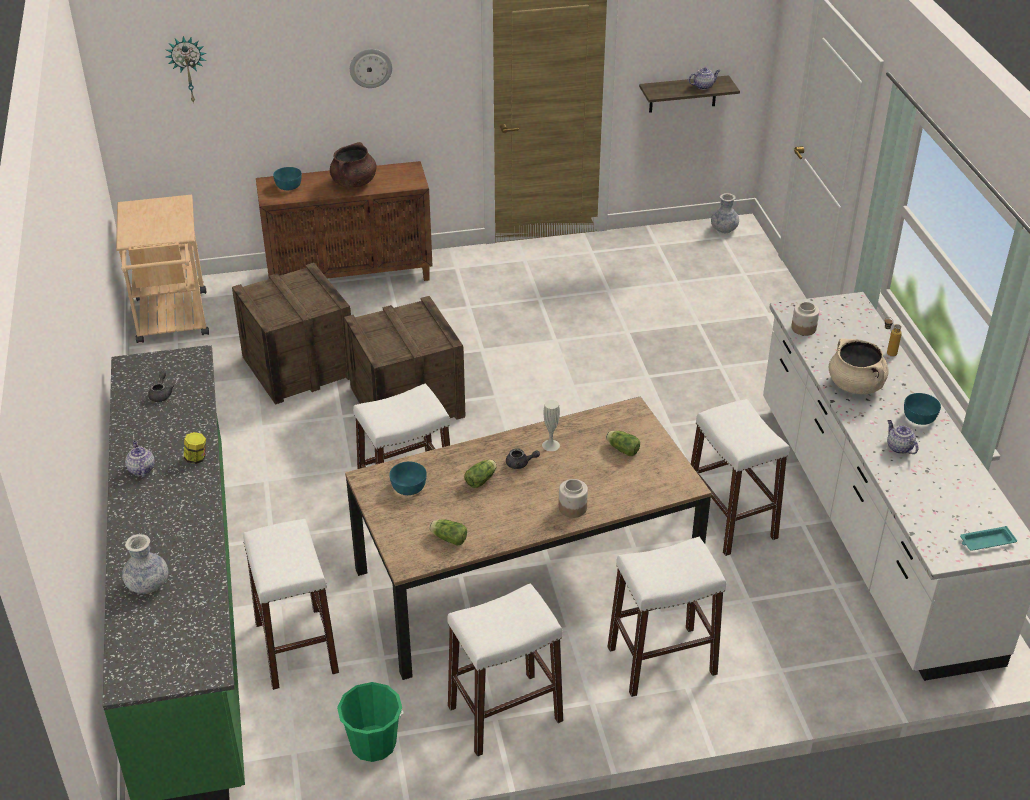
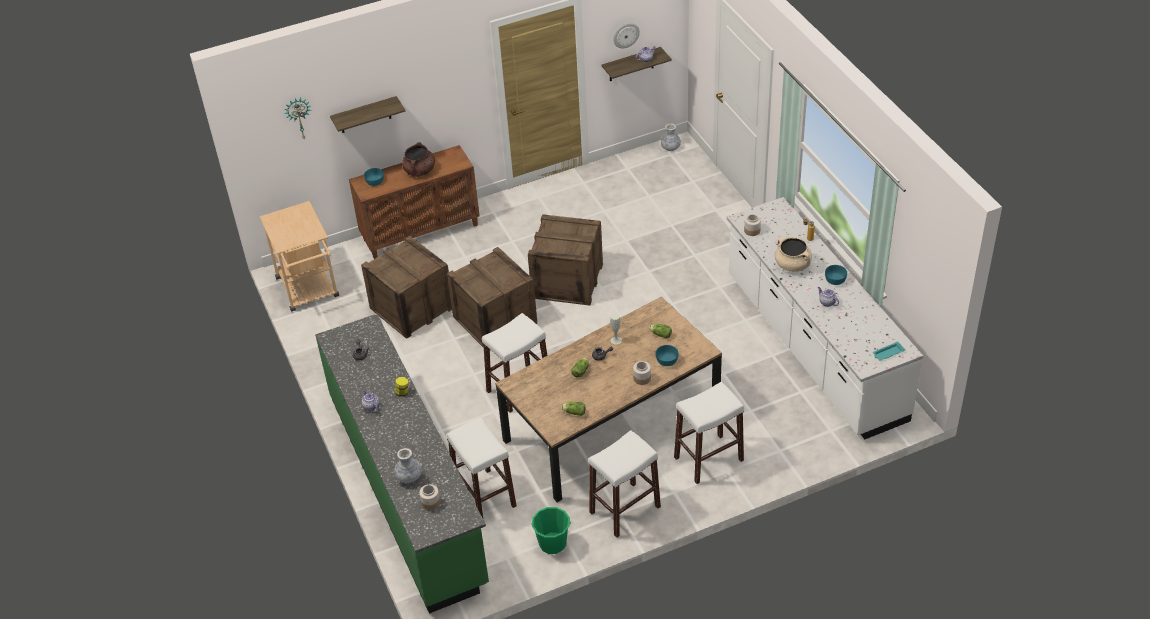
camera: 10 degrees left, 5 degrees up
(162, 632) = (431, 502): none -> jar
(286, 86) = (365, 115): none -> shelf
(370, 67) = (421, 91): wall clock -> wall clock (626, 35)
(409, 487) = (538, 385): turquoise bowl -> turquoise bowl (667, 361)
(528, 370) = (568, 281): none -> crate
(730, 520) = (727, 361): white stool -> none

